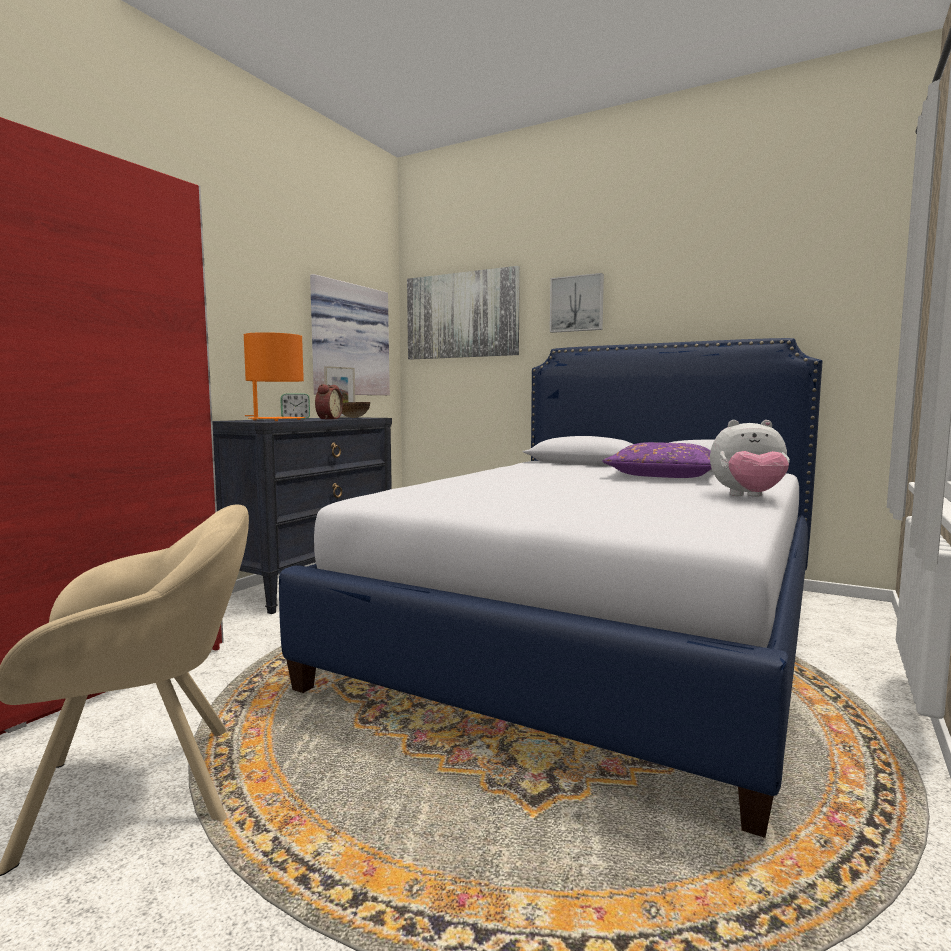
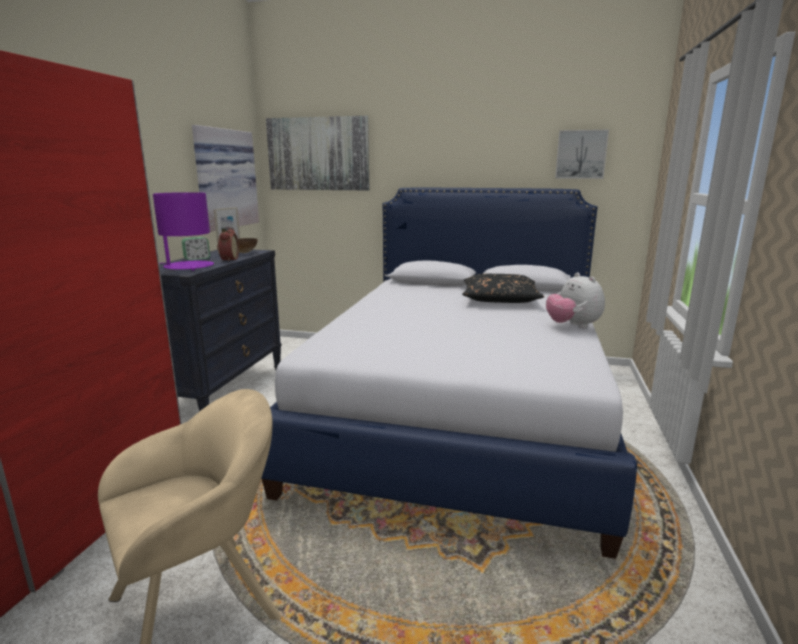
camera: 15 degrees left, 10 degrees up
(276, 420) = (188, 267): orange table lamp -> purple table lamp
(577, 304) = (417, 151): picture -> picture (581, 154)
(663, 476) = (500, 299): purple pillow -> black pillow
(748, 497) = (572, 326): plush toy -> plush toy turned 75 degrees clockwise

